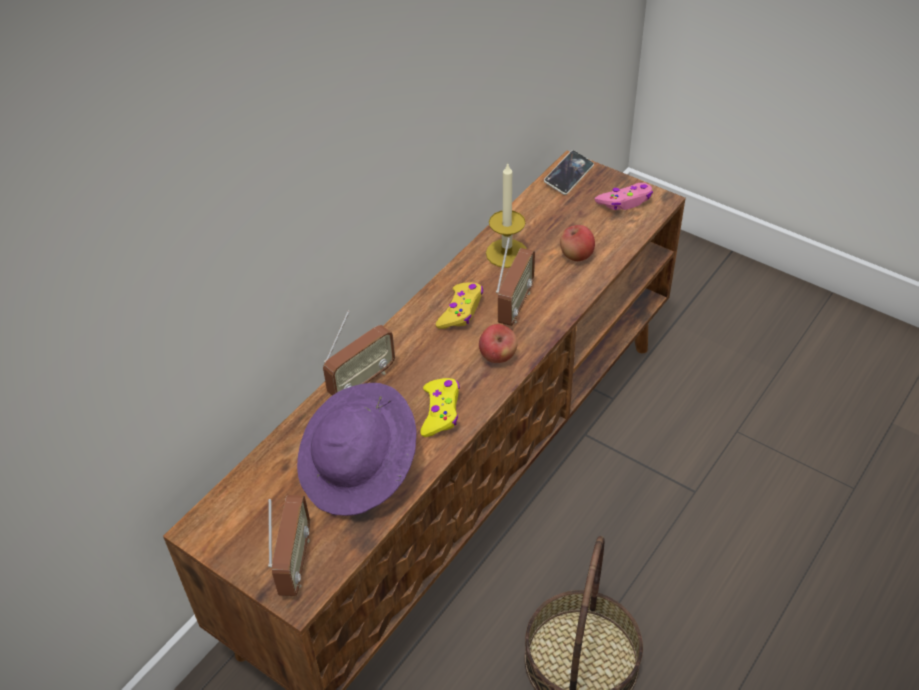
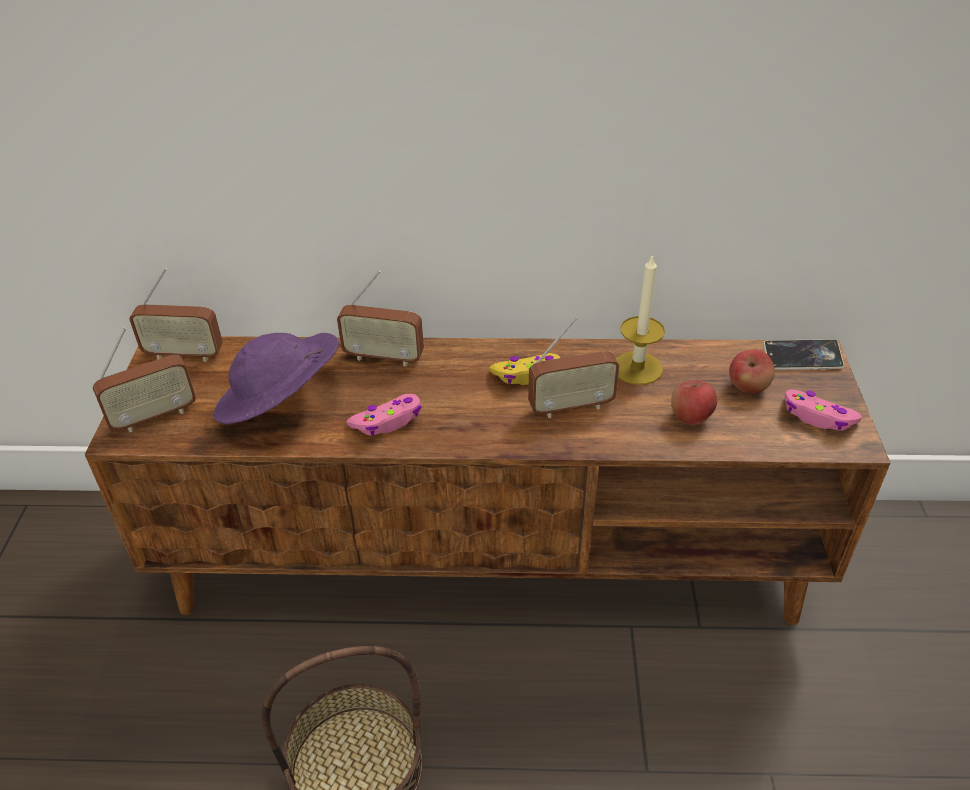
camera: 55 degrees right, 5 degrees down
(225, 513) = (184, 354): none -> radio
(440, 411) = (388, 421): yellow game controller -> pink game controller
(498, 356) = (492, 426): apple -> apple (748, 387)

